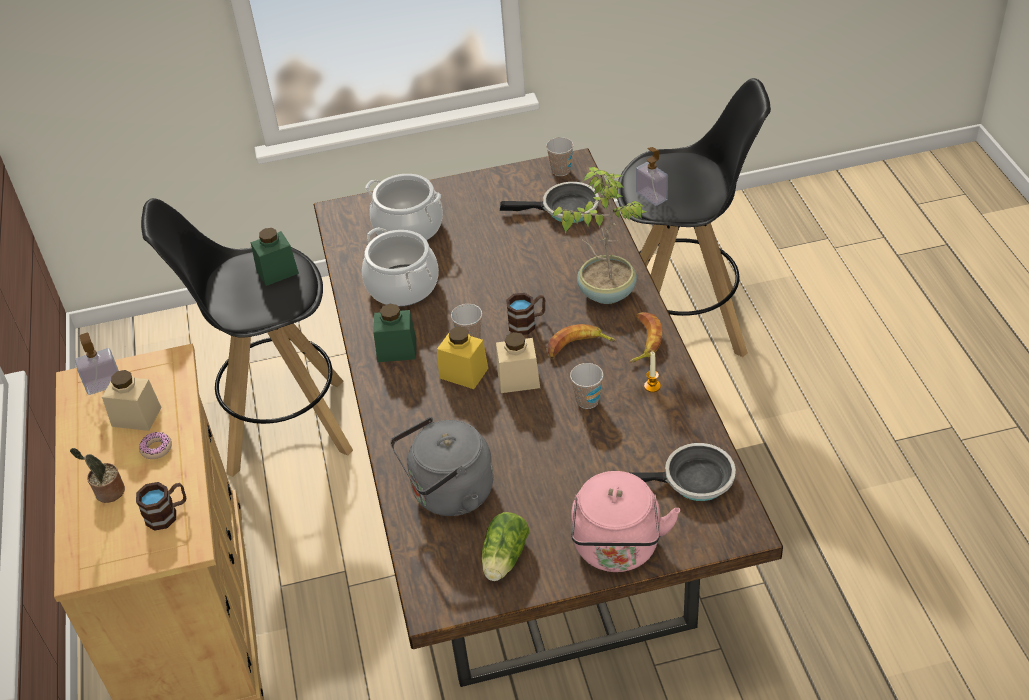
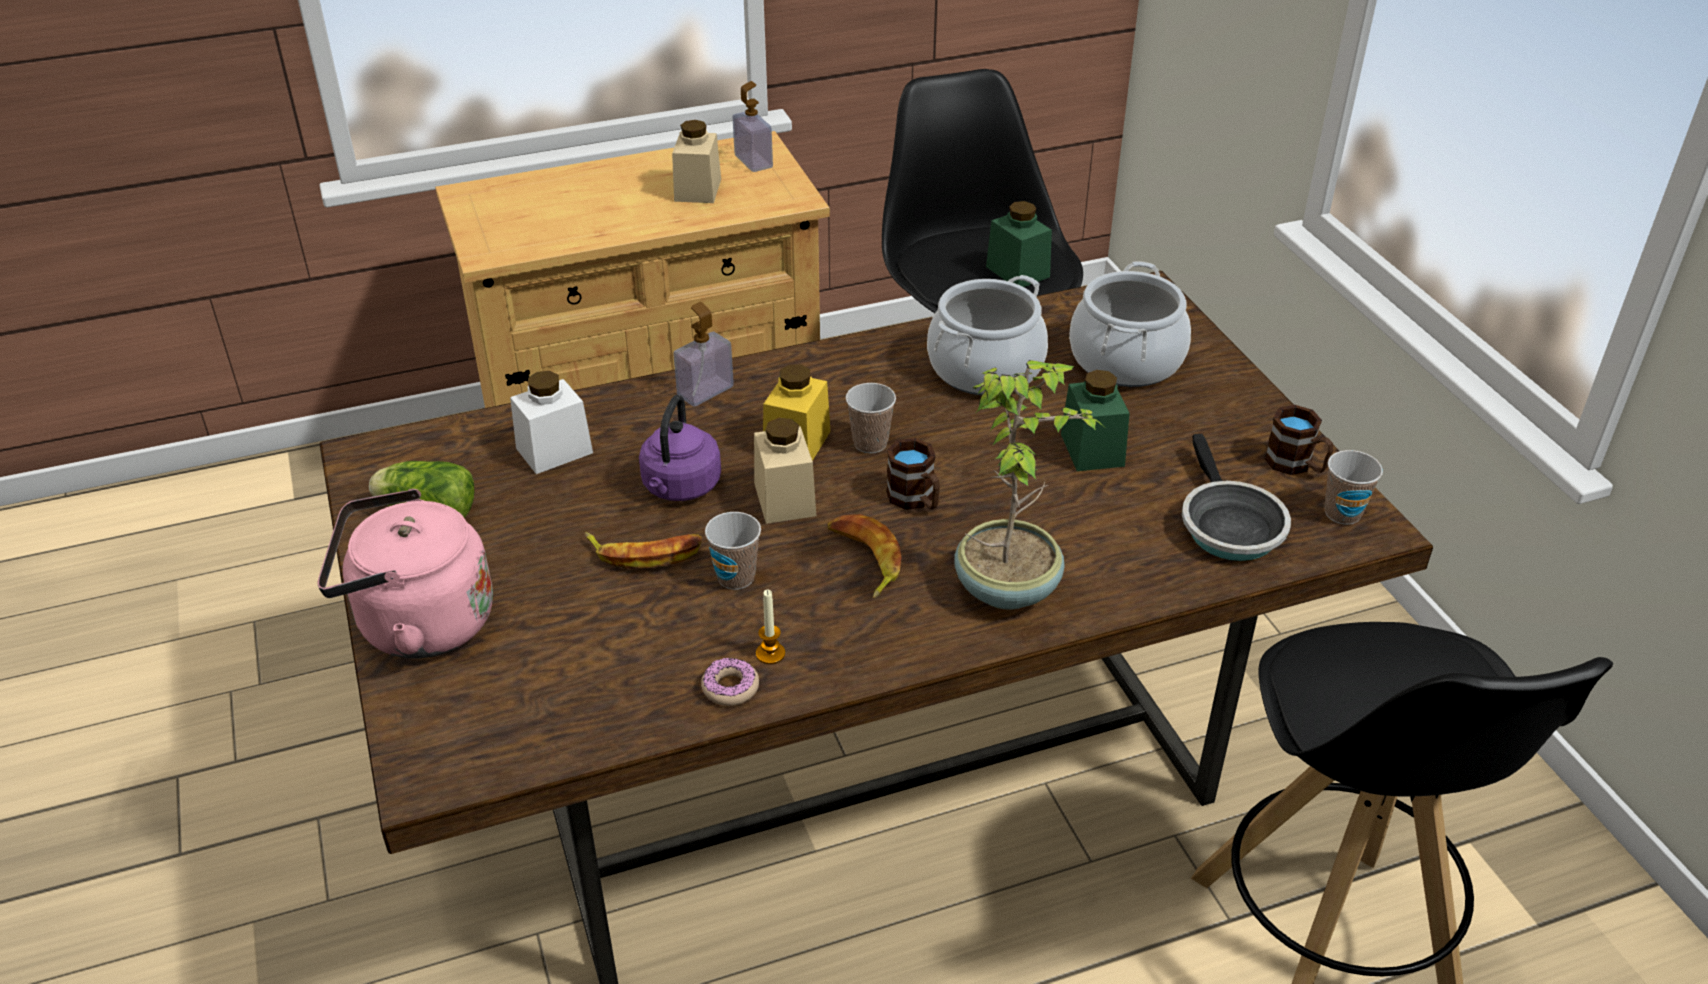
camera: 80 degrees right, 5 degrees down
(108, 492) = (577, 192): potted plant -> none
(156, 448) = (643, 210): donut -> donut (730, 688)
(167, 514) = (538, 233): brown mug -> brown mug (1296, 465)
(397, 350) = (844, 377): green jar -> green jar (1092, 450)
(448, 494) = (554, 450): grey kettle -> white jar
(499, 428) = (680, 488): none -> purple kettle
(643, 340) = (885, 639): banana -> banana (645, 553)
(651, 196) = (1337, 657): soap dispenser -> soap dispenser (705, 391)
(692, 480) = (546, 709): frying pan -> none

